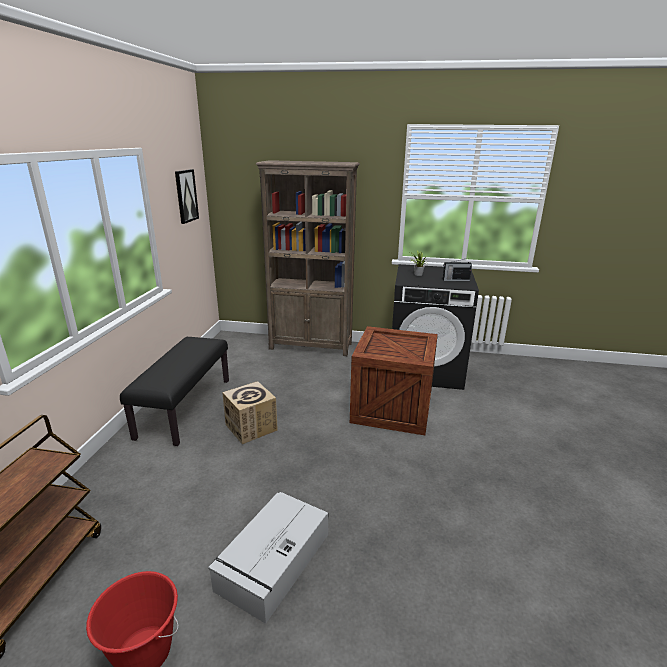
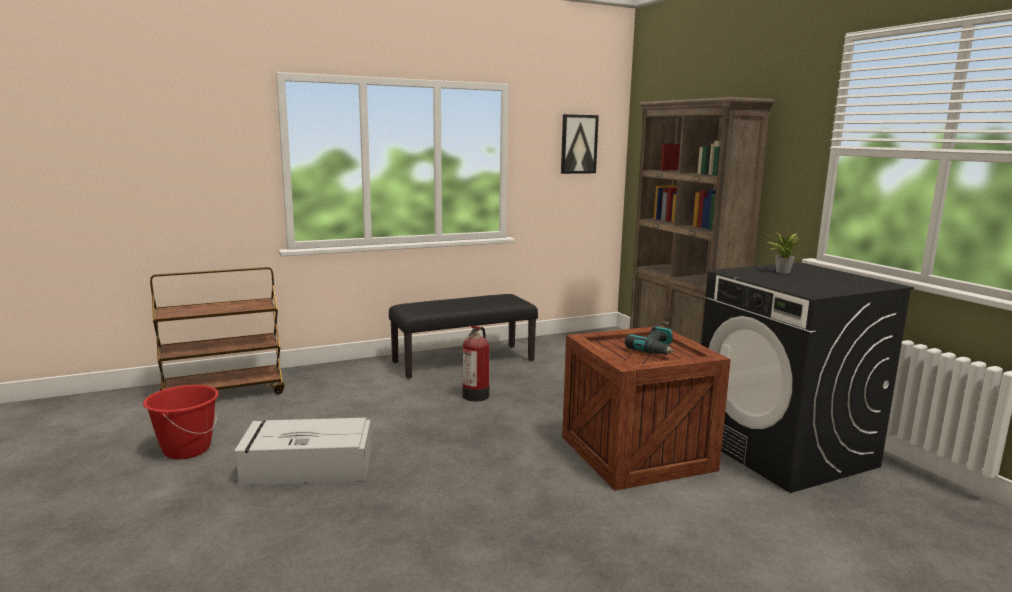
camera: 55 degrees right, 10 degrees down
(251, 427) = (476, 395): cardboard box -> fire extinguisher
(399, 343) = (655, 349): none -> power drill
(455, 280) = (819, 286): radio -> none

